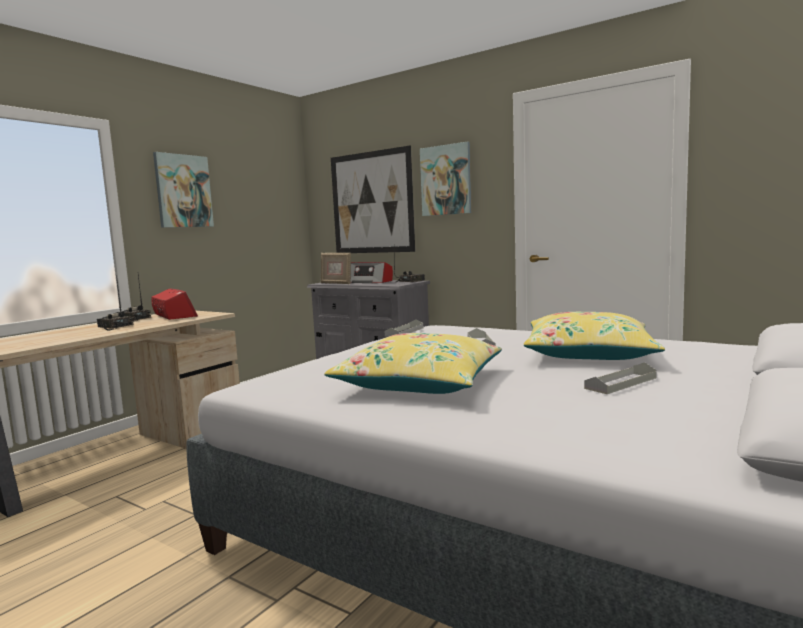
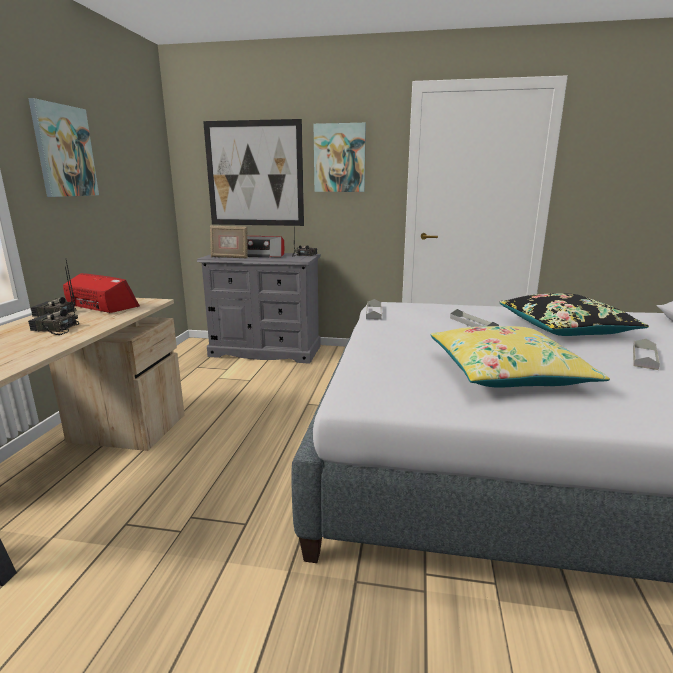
camera: 25 degrees left, 10 degrees up
(588, 353) = (565, 328): yellow pillow -> black pillow

